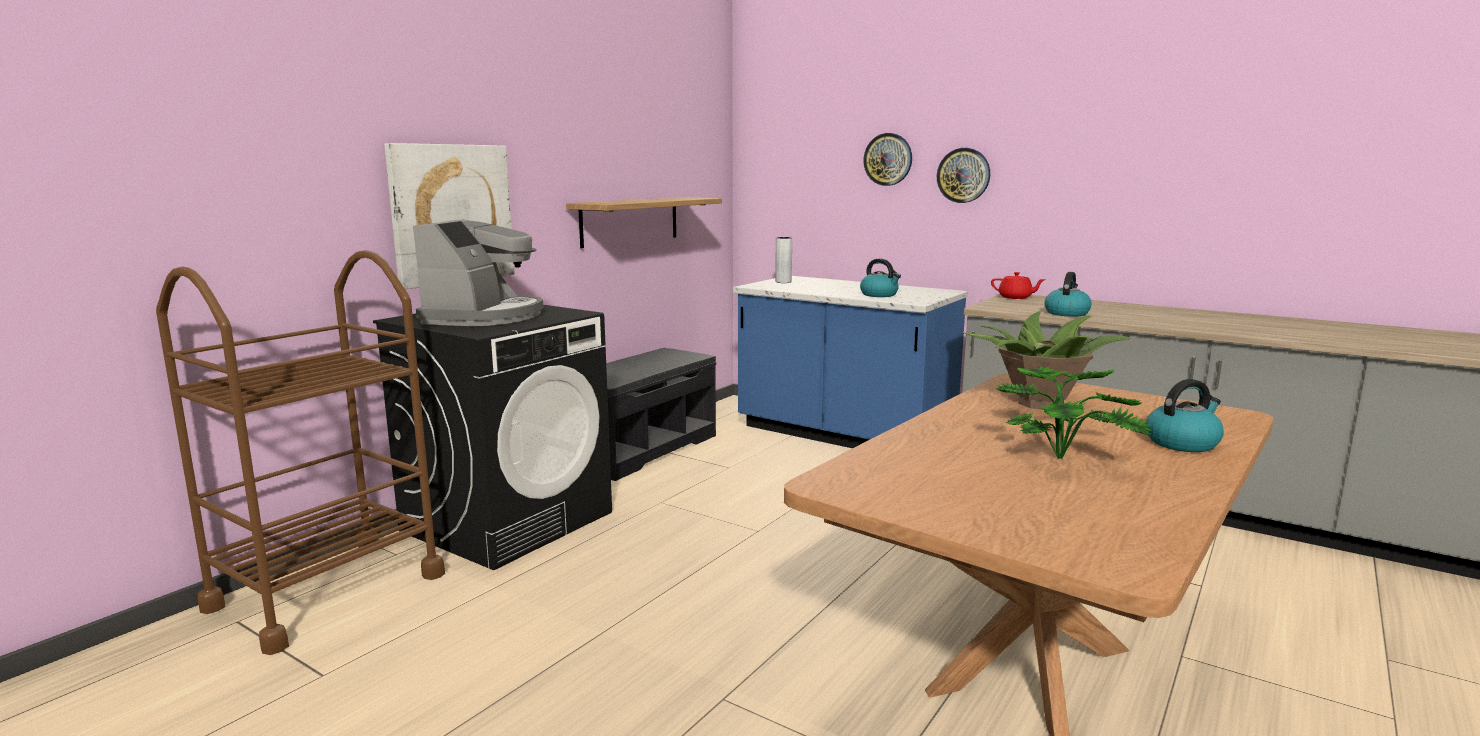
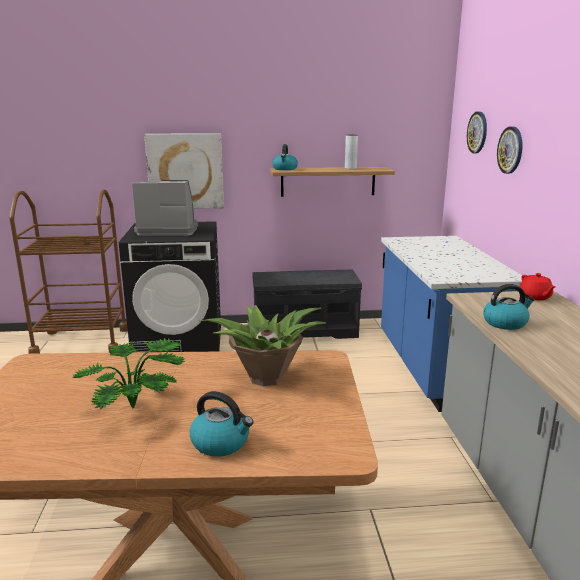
camera: 50 degrees right, 5 degrees up
(485, 316) = (168, 230): coffee machine -> coffee machine turned 150 degrees counterclockwise
(783, 282) = (426, 240): grey vase -> grey vase (350, 168)
(879, 295) = (442, 266): kettle -> kettle (285, 169)
(963, 175) = (546, 172): wall clock -> wall clock (477, 132)

